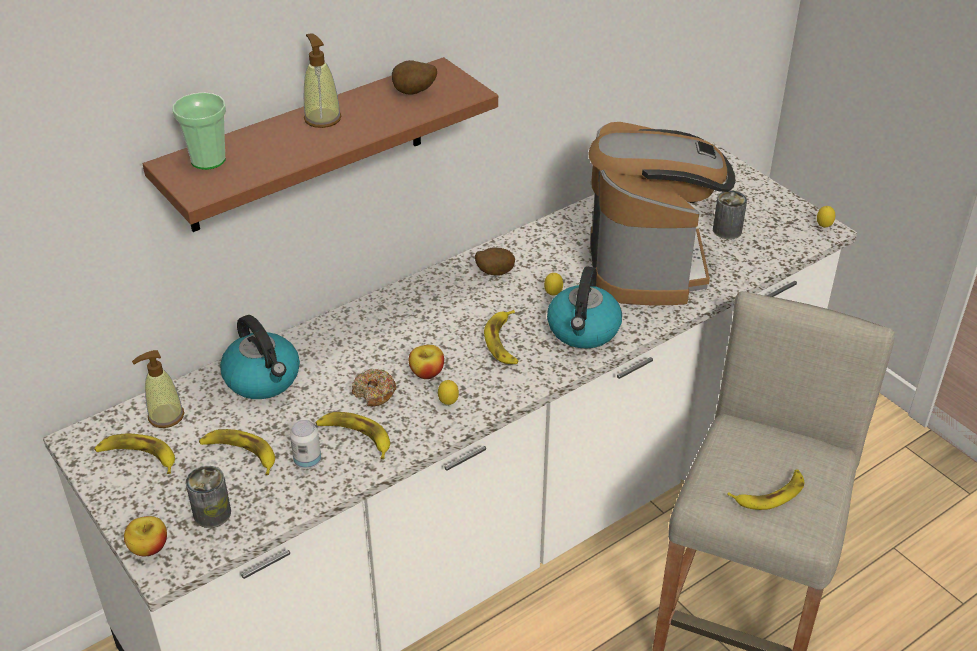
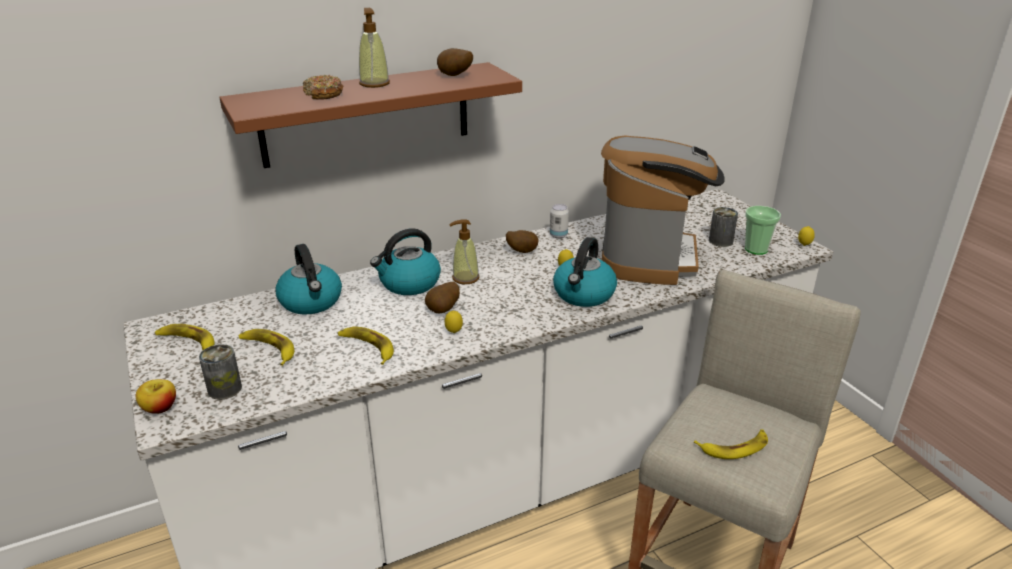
camera: 10 degrees right, 10 degrees down
(165, 416) = (223, 318): soap dispenser -> soap dispenser (465, 278)
(208, 160) = (270, 97): cup -> cup (756, 249)
(307, 461) = (320, 360): can -> can (558, 235)
(372, 338) = (409, 283): none -> kettle
(374, 393) = (395, 319): donut -> donut (324, 94)
(427, 373) = (444, 310): apple -> potato
(504, 342) = (515, 296): banana -> none

